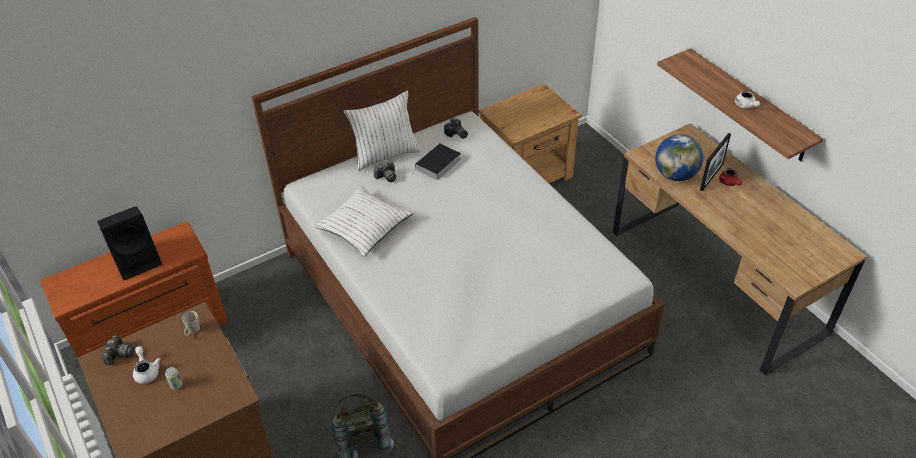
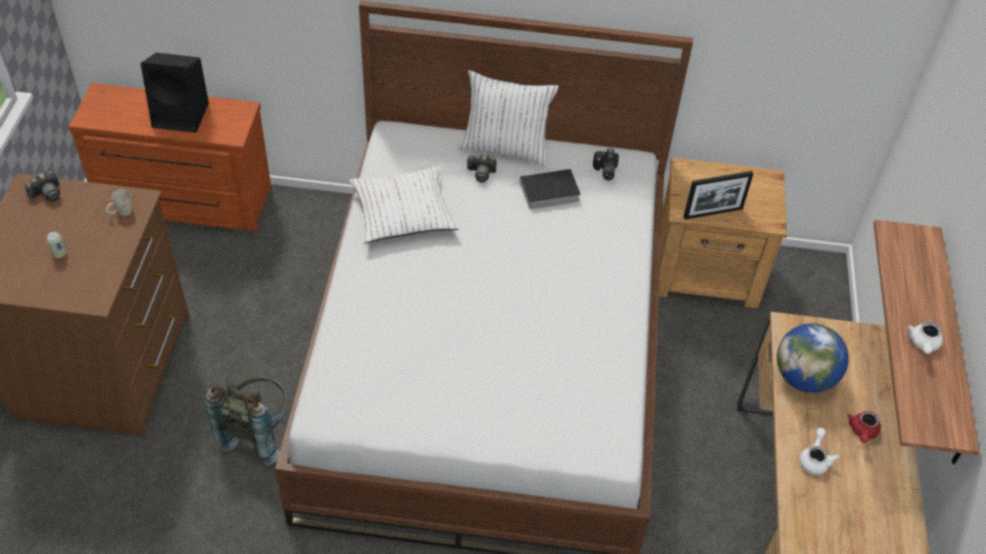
camera: 35 degrees right, 5 degrees up
(147, 371) = (51, 224): white teapot -> white teapot (815, 459)
(711, 177) = (847, 410): picture frame -> picture frame (713, 213)

